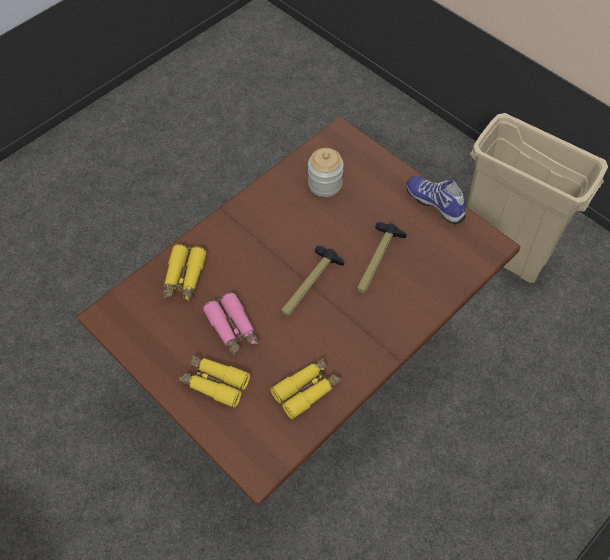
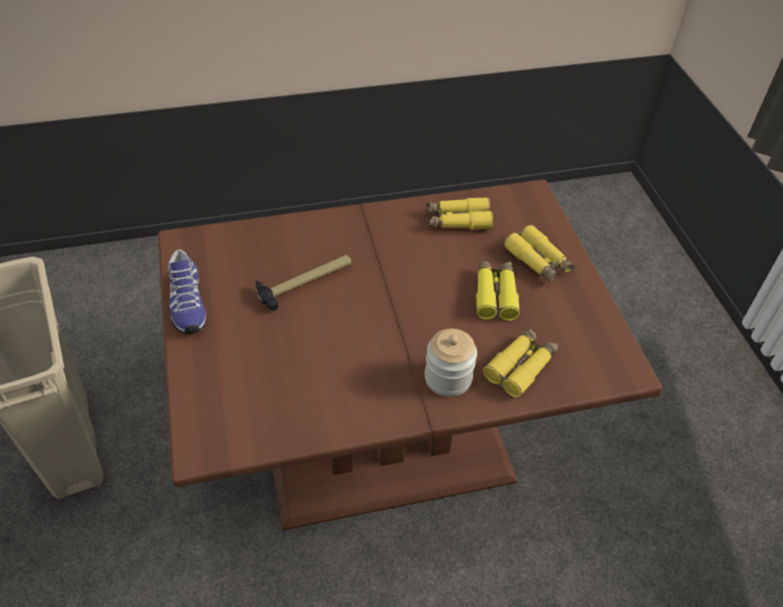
camera: 150 degrees left, 10 degrees down
(233, 328) = (495, 294): pink binoculars -> yellow binoculars
(309, 285) = (391, 294): hammer -> none
(325, 184) = (283, 390): jar -> jar (448, 378)

